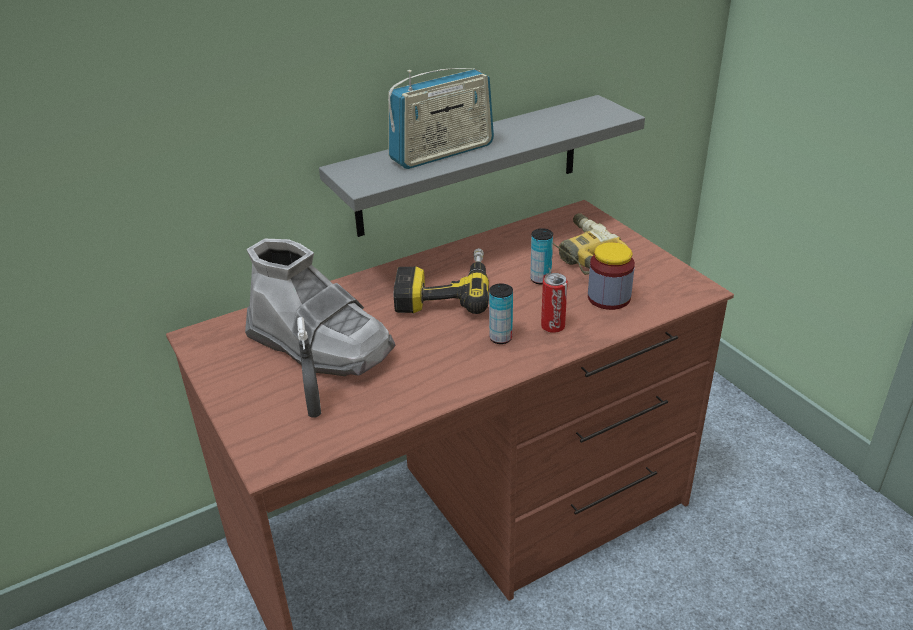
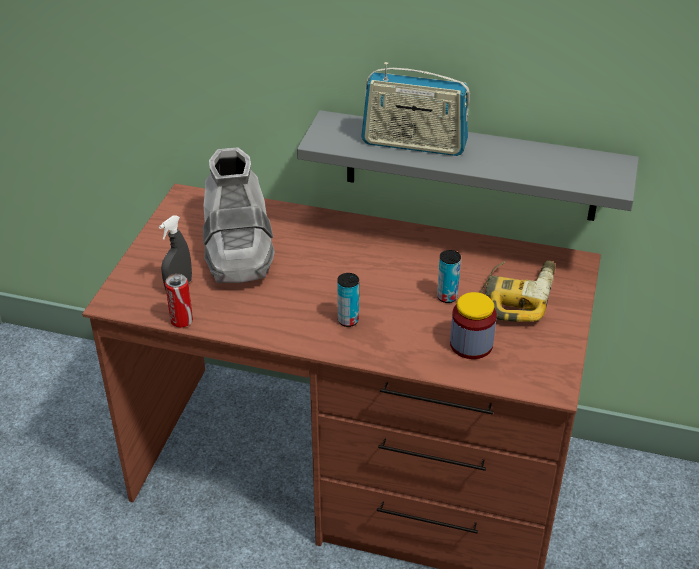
camera: 45 degrees right, 5 degrees up
(444, 291) = (368, 261): power drill -> none
(553, 327) = (394, 337): can -> can (181, 321)

